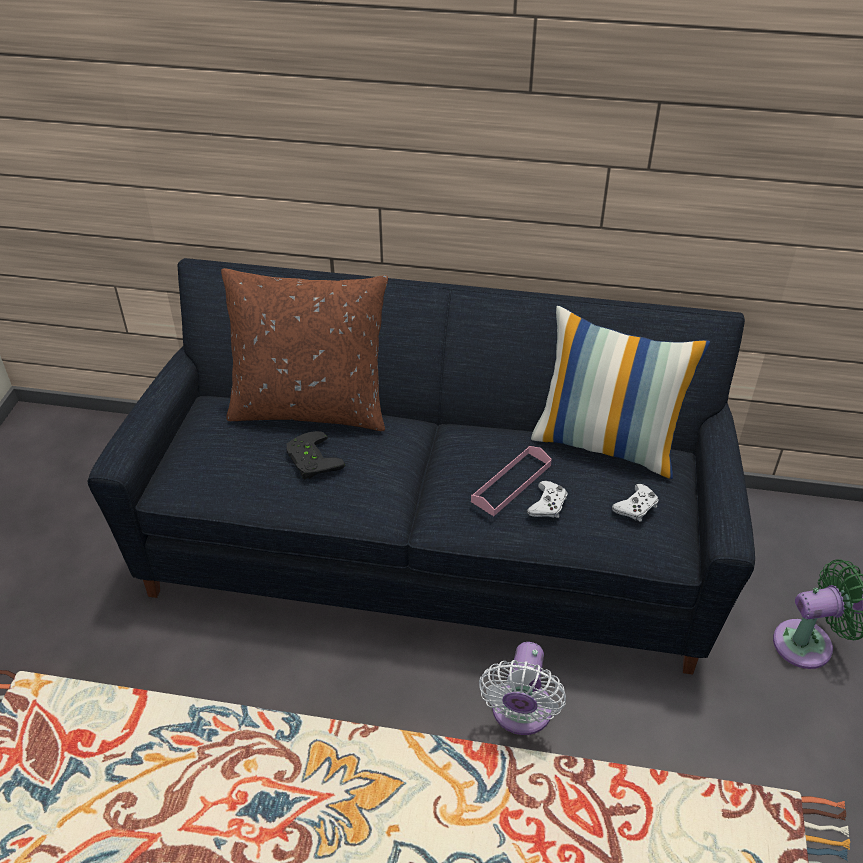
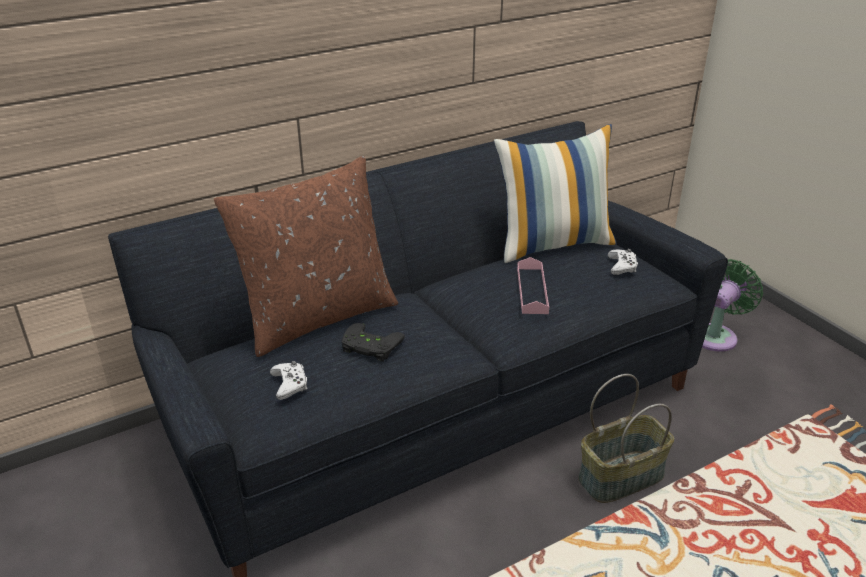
camera: 40 degrees left, 10 degrees down
(520, 714) = (621, 476): white fan -> basket
(547, 505) = (571, 290): white game controller -> white game controller (289, 384)

